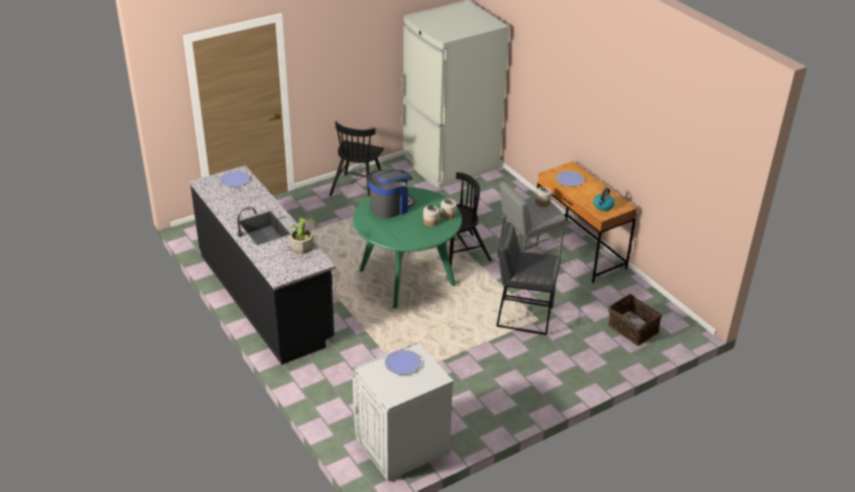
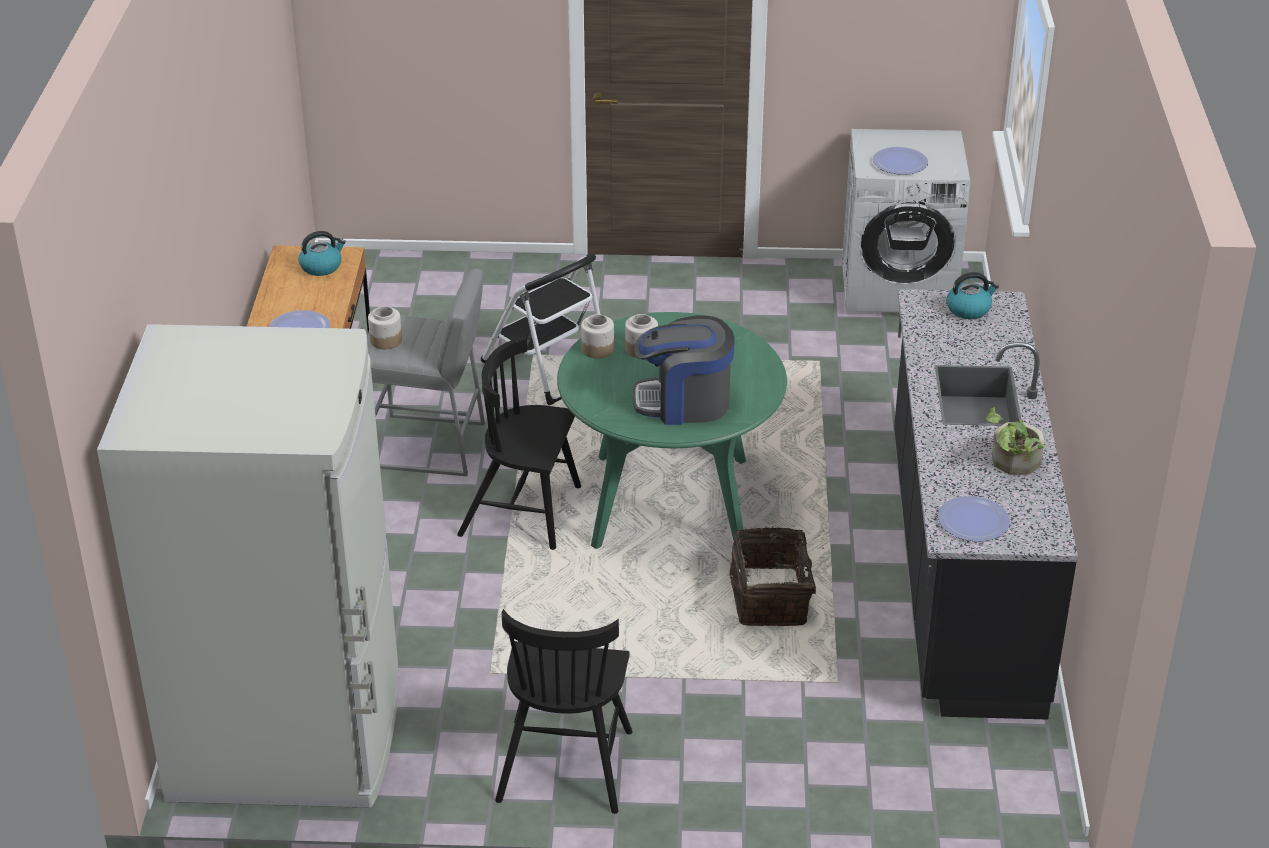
camera: 145 degrees left, 0 degrees up
(294, 267) = (969, 309): none -> kettle
(302, 245) = (928, 339): potted plant -> potted plant (1012, 464)
(358, 186) = (566, 758): black chair -> black chair turned 135 degrees clockwise
(523, 316) = (549, 369): grey stool -> step ladder
(632, 330) = (418, 293): basket -> basket (772, 598)

